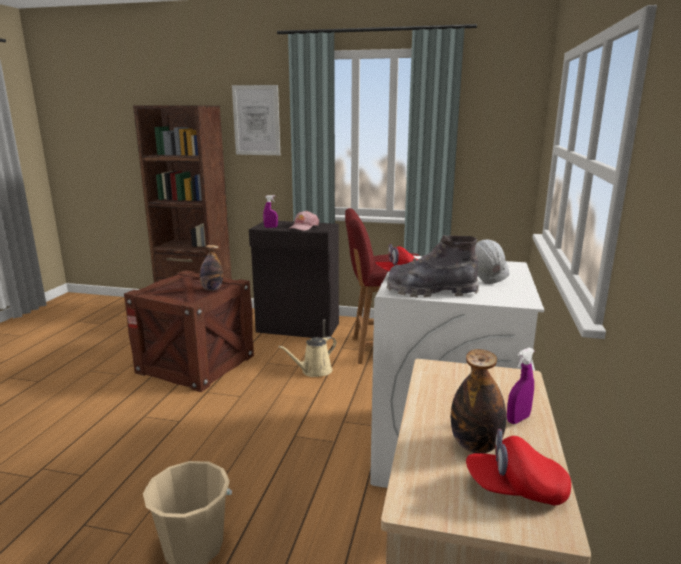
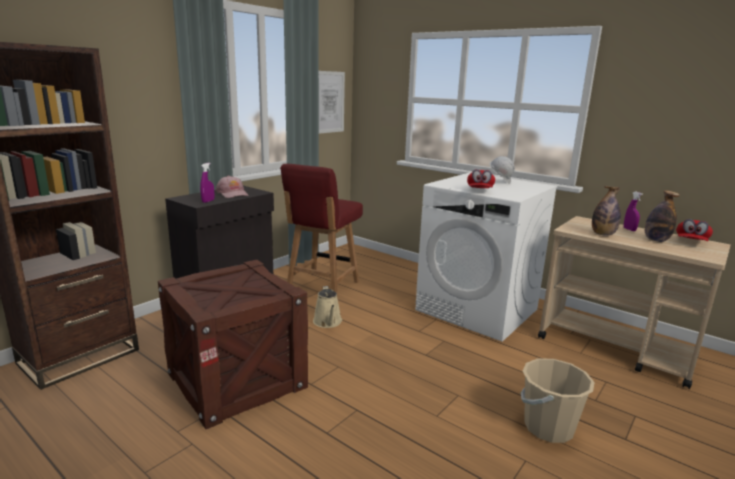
camera: 65 degrees left, 0 degrees up
(212, 289) = (254, 278): bottle -> bottle (603, 234)
(256, 120) = (121, 72): picture -> picture (329, 102)
(431, 291) = (517, 192): grey boot -> none

